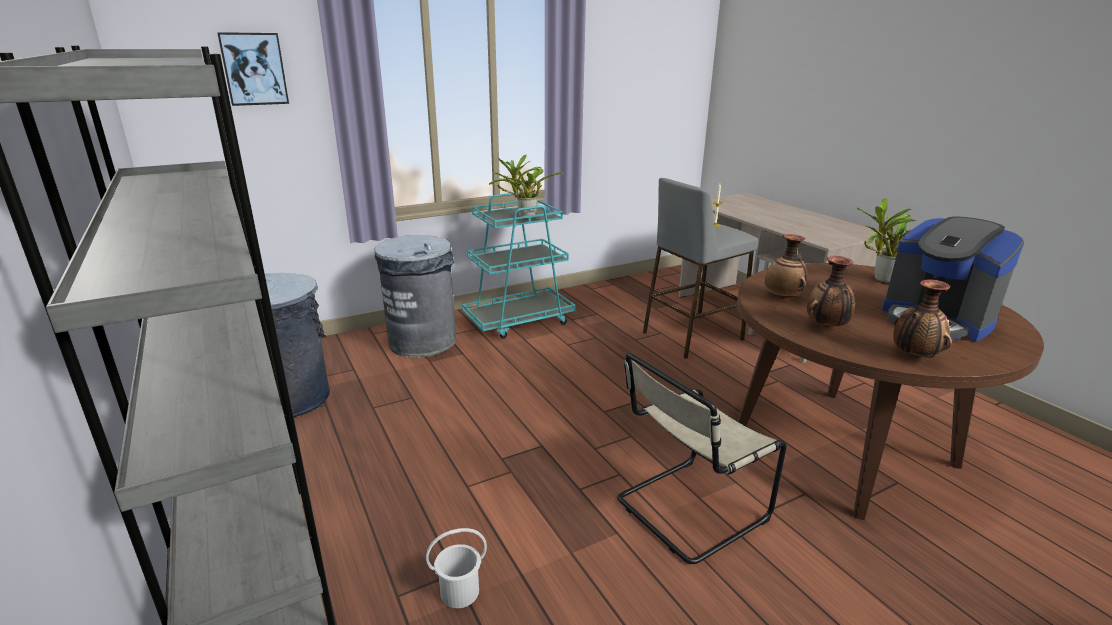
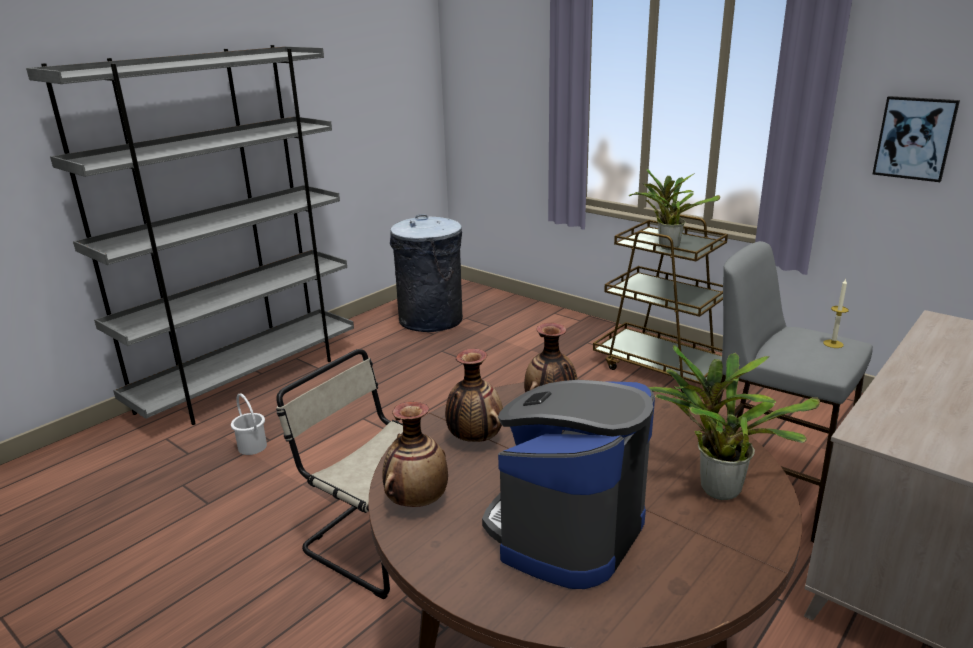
camera: 70 degrees right, 0 degrees up
(254, 69) = (513, 54): picture -> picture (915, 138)
(423, 342) = (562, 336): grey trash can -> none
(519, 321) = (661, 367): turquoise cart -> brown cart

